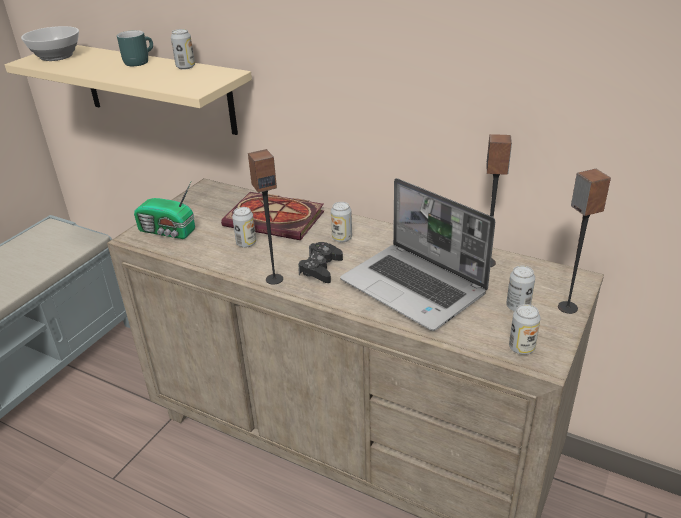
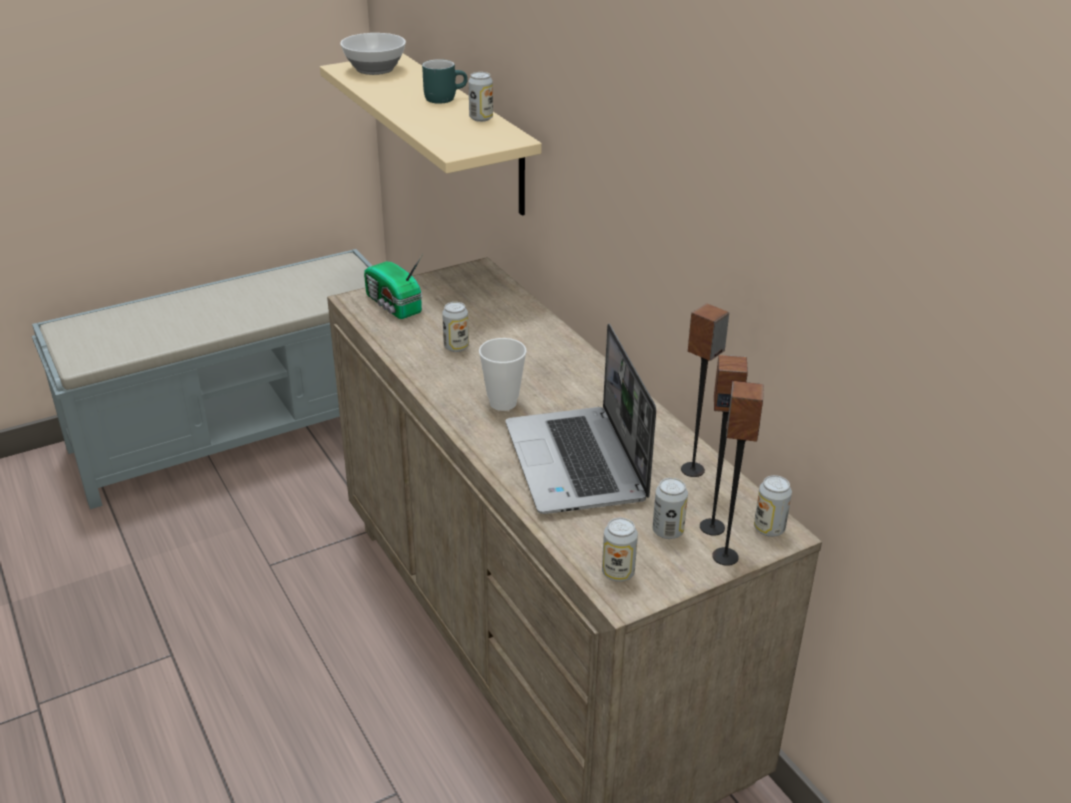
camera: 30 degrees right, 0 degrees up
(274, 279) = (444, 395): speaker -> speaker (712, 527)
(277, 219) = (515, 332): book -> none
(320, 268) = (503, 403): black game controller -> cup
(342, 238) = (561, 379): can -> can (769, 529)

